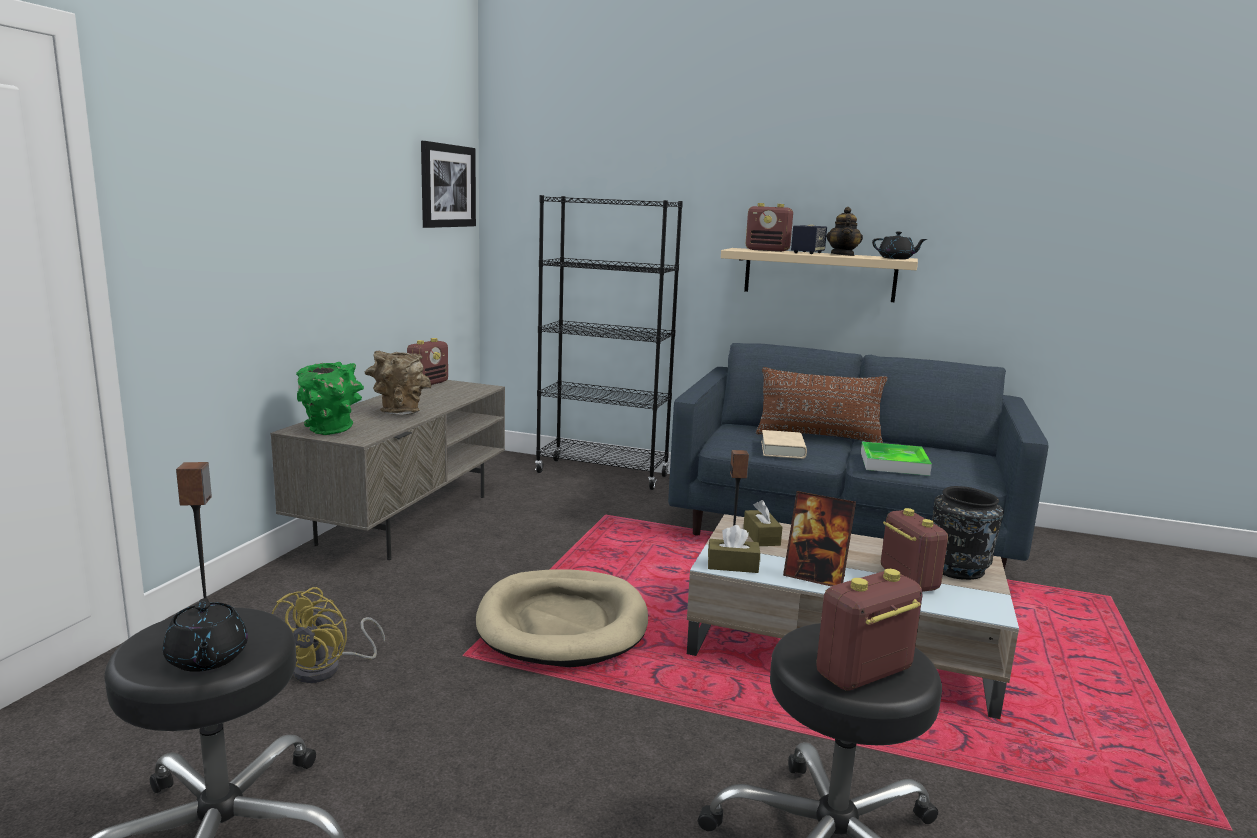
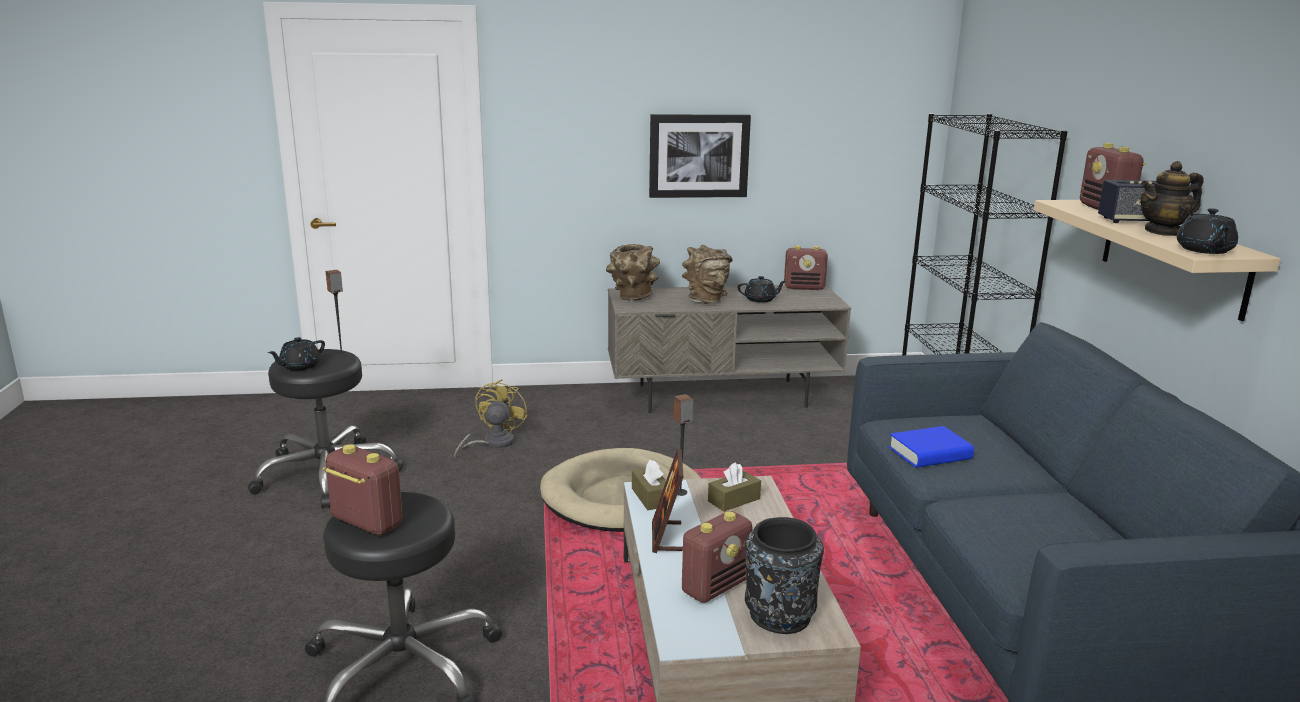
camera: 65 degrees right, 5 degrees up
(327, 669) = (492, 443): yellow fan -> yellow fan turned 120 degrees clockwise
(331, 431) = (632, 298): green vase -> brown vase
(433, 399) = (760, 300): none -> black teapot
(447, 186) = (884, 98): picture -> picture (699, 156)
(782, 450) = (930, 453): beige book -> blue book
(818, 437) = (1023, 466): brown pillow -> none
(894, 463) = (993, 520): tray -> none

